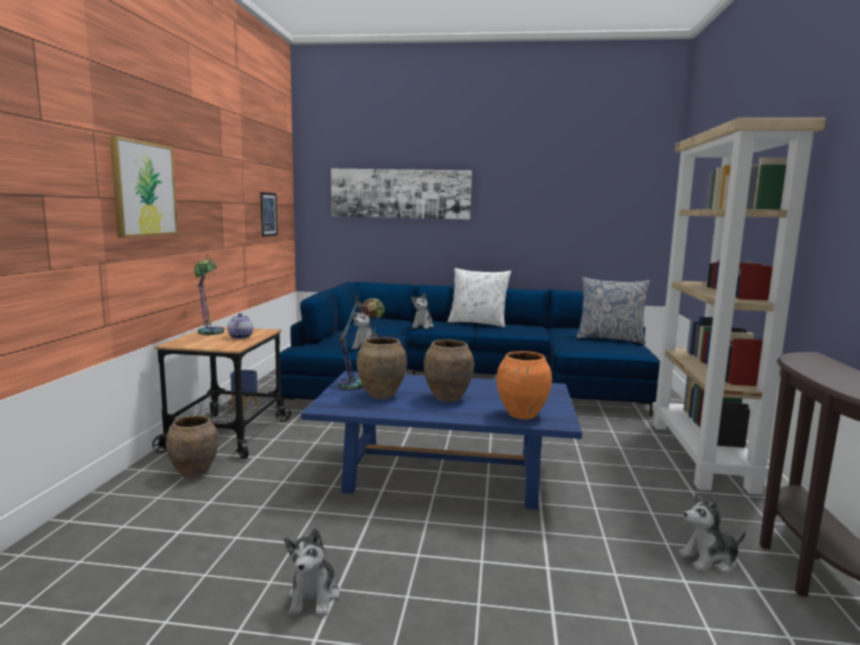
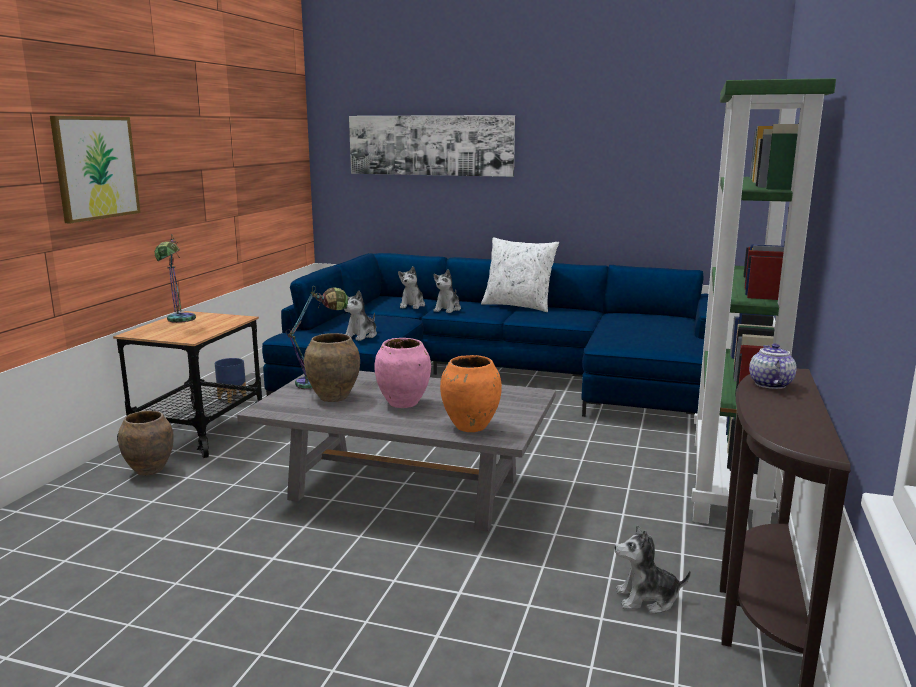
camera: 10 degrees right, 5 degrees up
(240, 337) = (207, 325): teapot -> teapot (769, 384)
(268, 214) = (270, 176): picture -> none
(314, 597) = (210, 600): plush toy -> plush toy (412, 305)
(443, 476) = (405, 489): blue coffee table -> grey coffee table
(447, 398) = (403, 403): brown vase -> pink vase
(610, 339) = (668, 331): pillow -> none
(702, 455) = (729, 482): beige bookcase -> green bookcase

